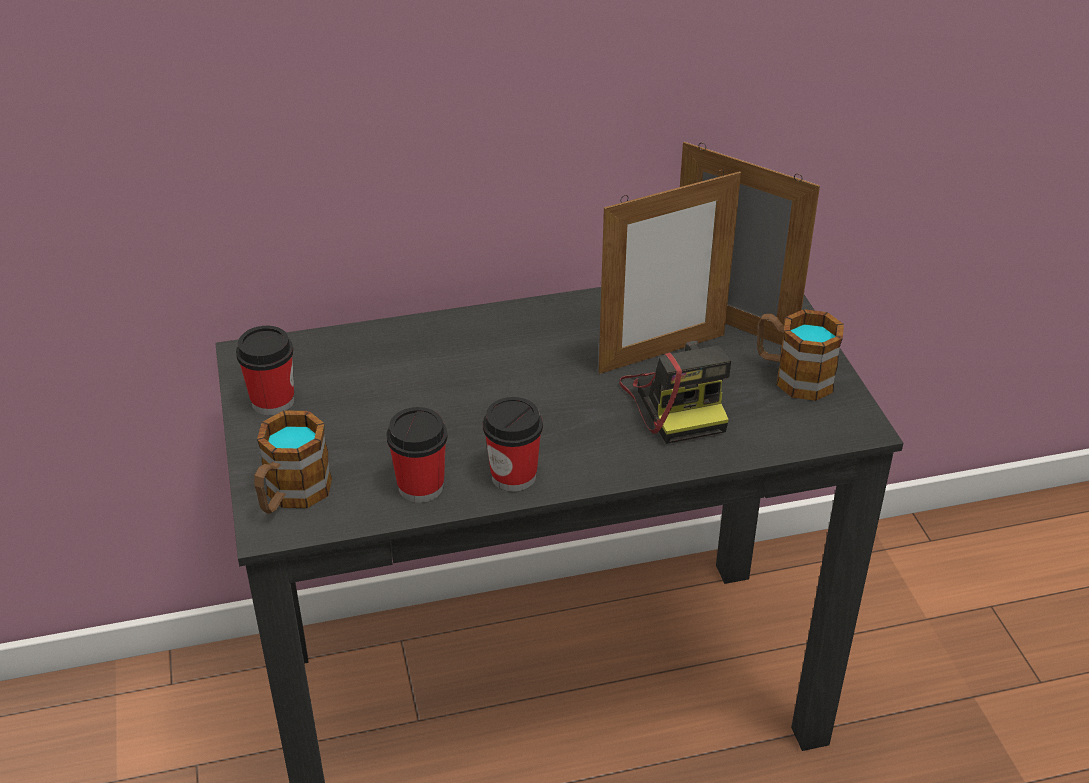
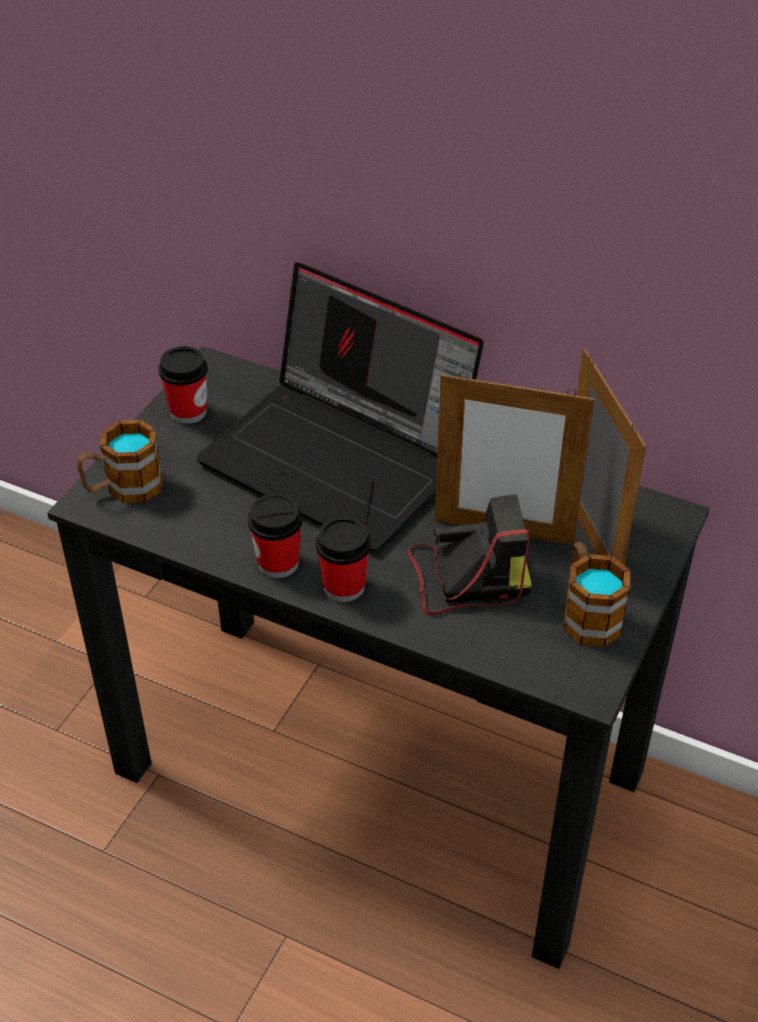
camera: 40 degrees right, 5 degrees up
(421, 486) = (209, 532): cup -> cup (344, 586)
(463, 367) = (341, 458): none -> laptop
(677, 401) = (465, 578): camera -> camera turned 120 degrees counterclockwise

